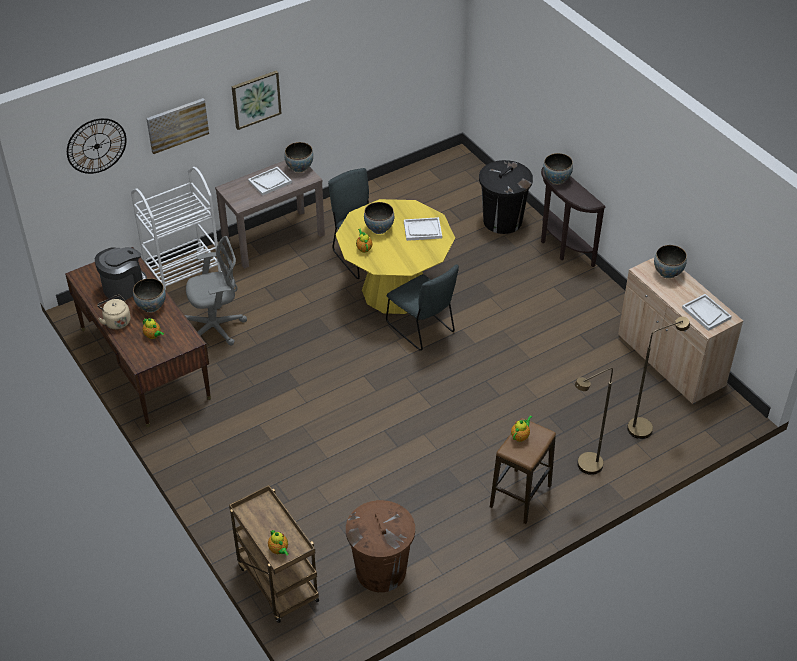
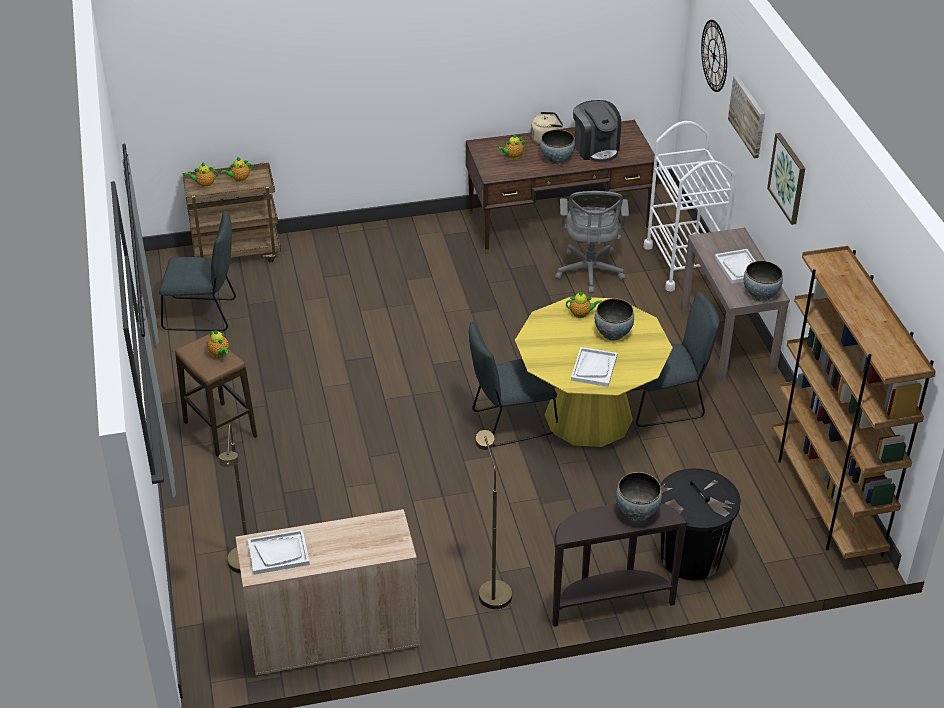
camera: 110 degrees right, 5 degrees down
(259, 525) = (239, 179): none -> teapot
(381, 570) = (203, 314): brown trash can -> grey chair
(419, 174) = (826, 500): none -> brown bookcase
(584, 468) = (221, 492): brown floor lamp -> brown floor lamp (492, 589)
(667, 273) = (374, 545): bowl -> none

